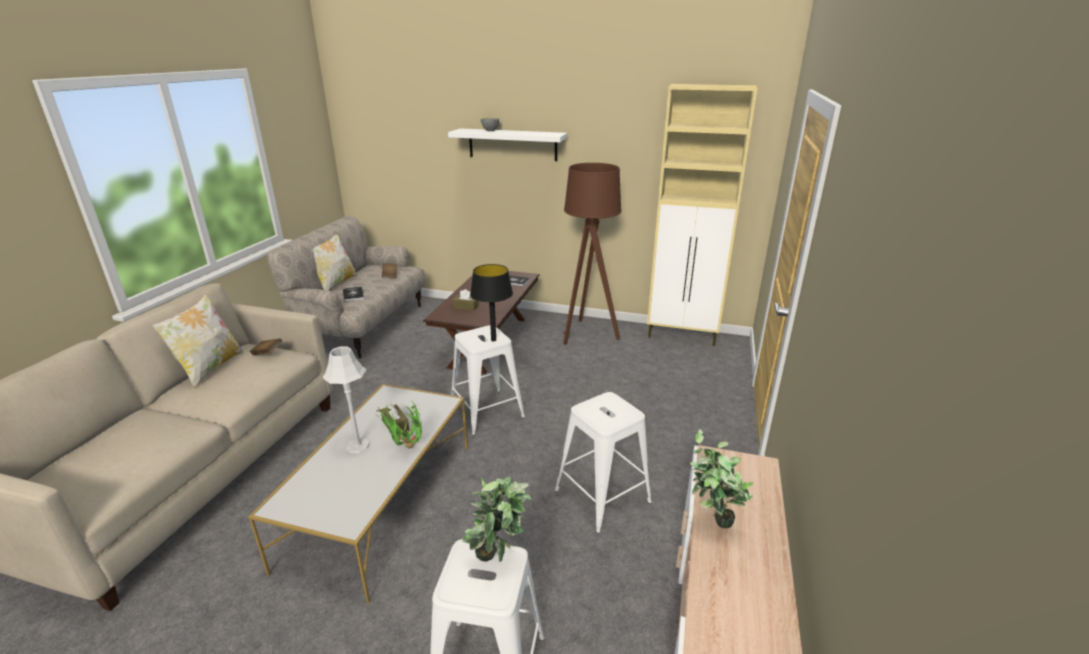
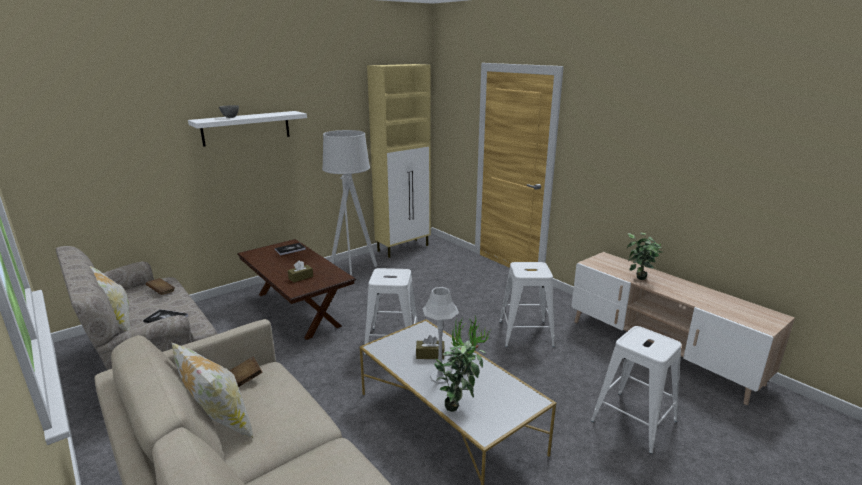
camera: 55 degrees left, 5 degrees down
(493, 340) = (399, 274): black table lamp -> none
(498, 559) = (640, 334): potted plant -> potted plant (458, 405)
(587, 334) = (352, 272): brown floor lamp -> grey floor lamp

